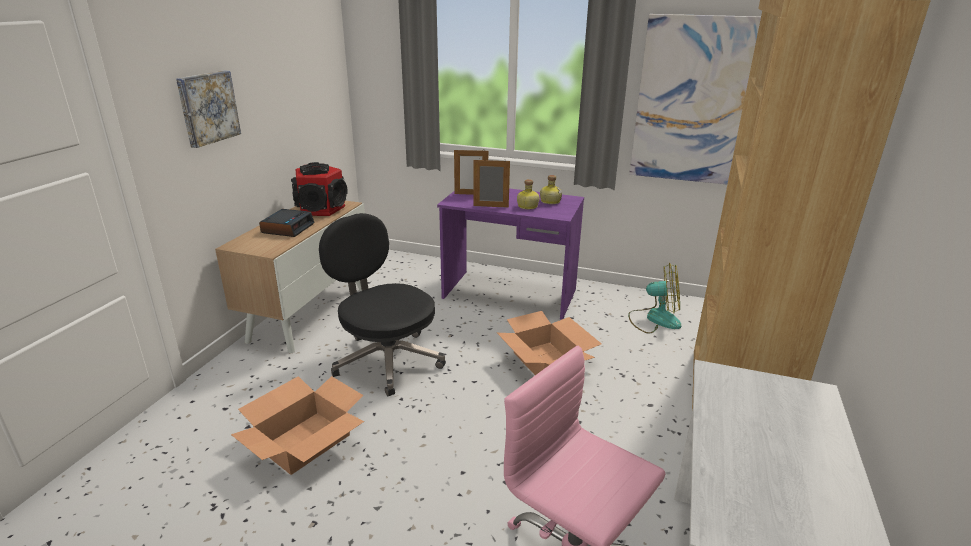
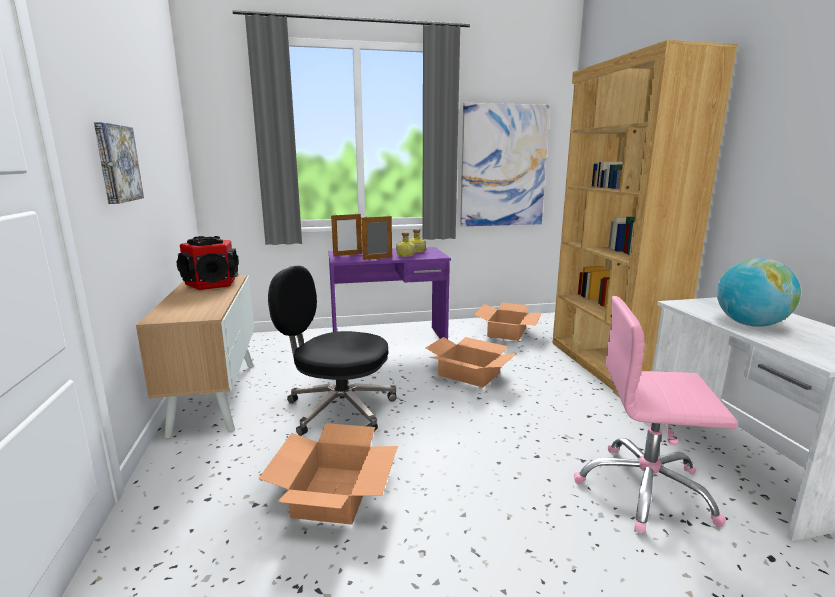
camera: 30 degrees left, 10 degrees down
(288, 228) = (198, 299): alarm clock -> none
(654, 319) = (507, 332): fan -> cardboard box
(742, 438) = (750, 324): none -> globe

